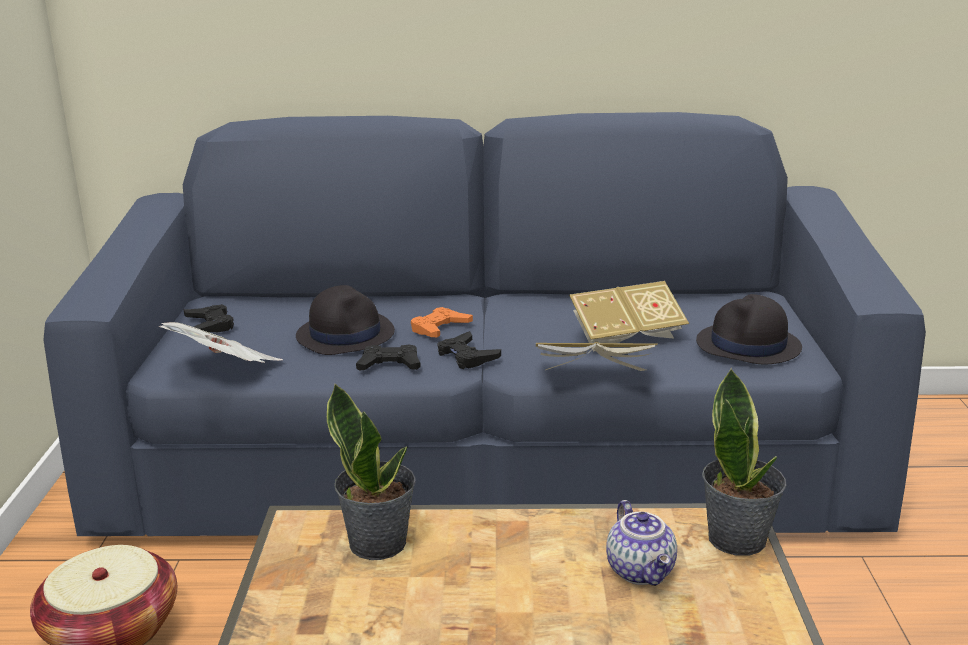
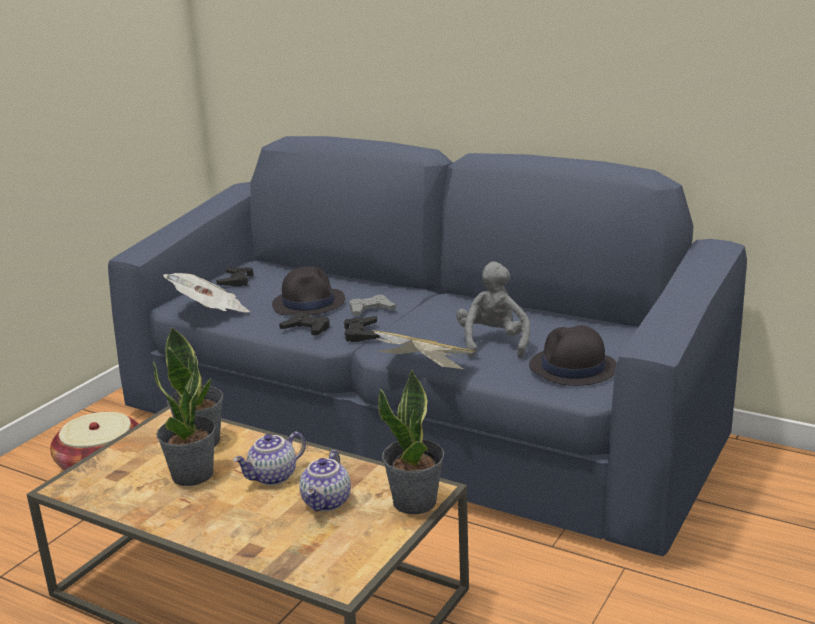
camera: 30 degrees right, 0 degrees up
(424, 590) = (193, 475): none -> potted plant
(439, 328) = (371, 310): orange game controller -> grey game controller
(535, 561) = (273, 477): none -> teapot
(625, 338) = (493, 343): book -> grey plush toy

